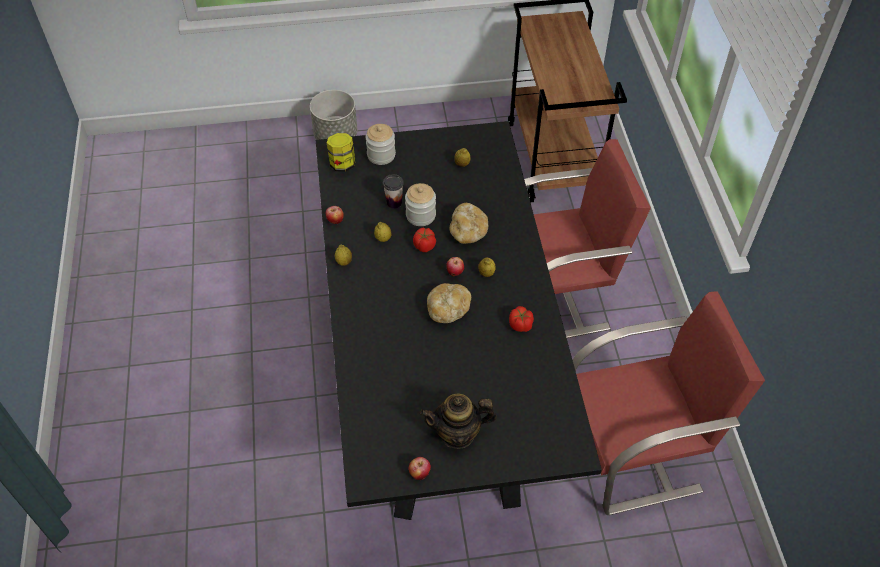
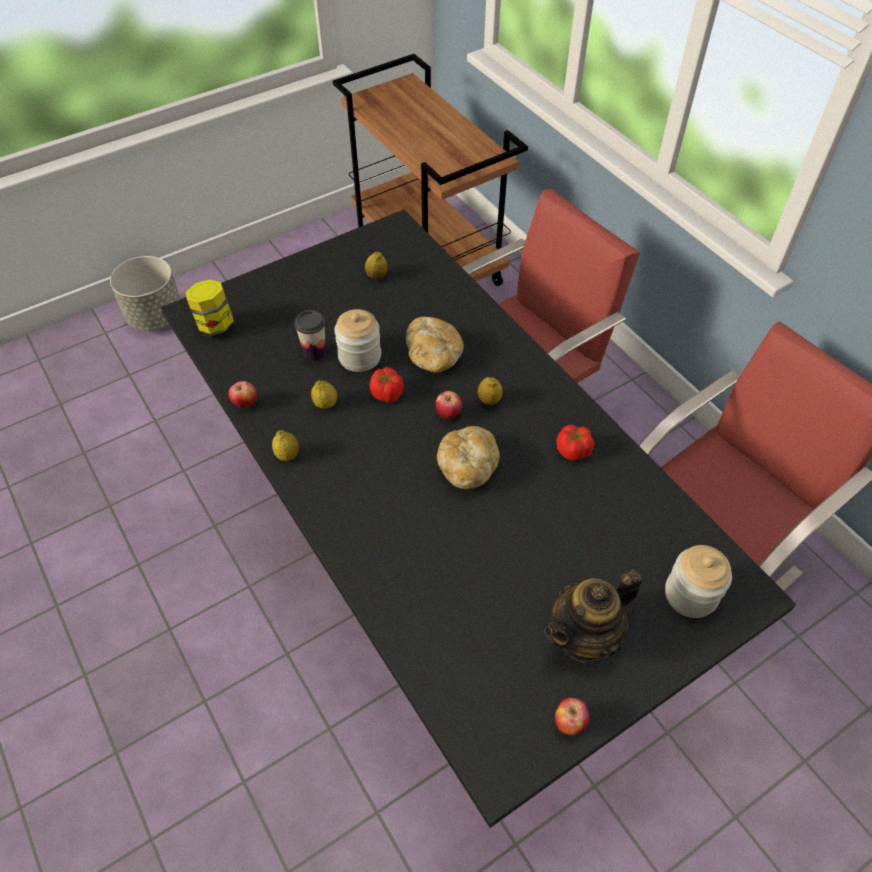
camera: 25 degrees left, 0 degrees up
(381, 155) = (263, 298): jar -> jar (690, 594)

